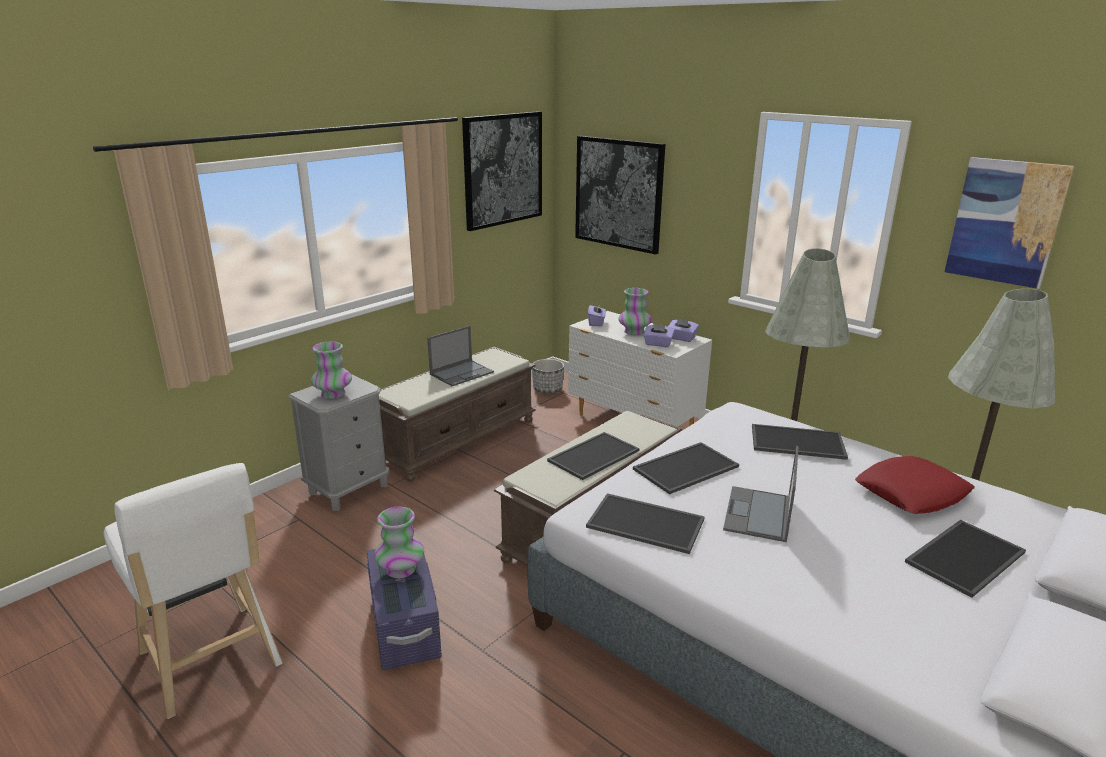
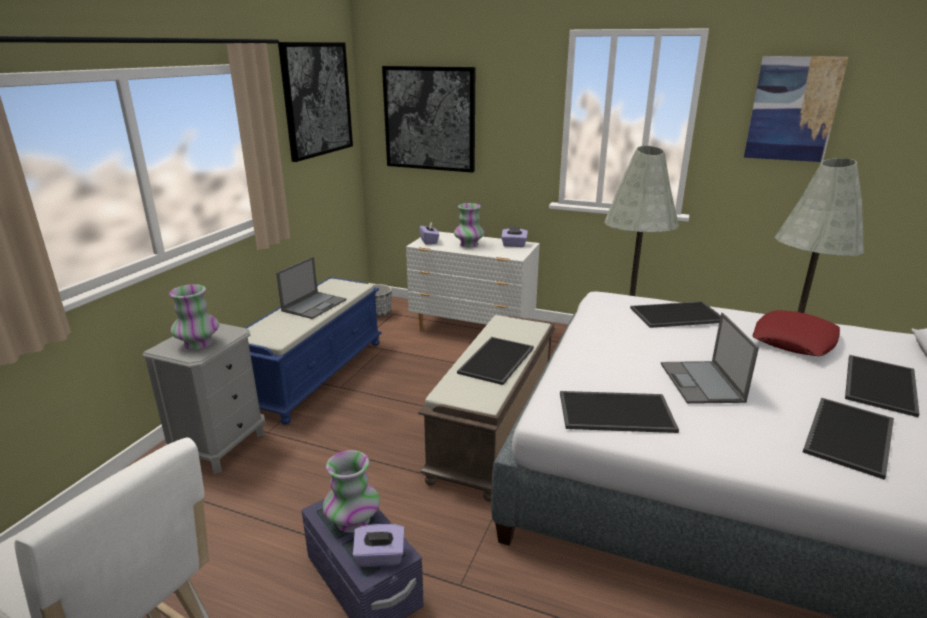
camera: 20 degrees left, 0 degrees up
(458, 439) = (315, 373): brown bench -> blue bench
(658, 344) = (498, 252): purple tissue box -> purple tissue box (380, 558)
(686, 469) = (608, 354): tray -> tray (851, 437)

